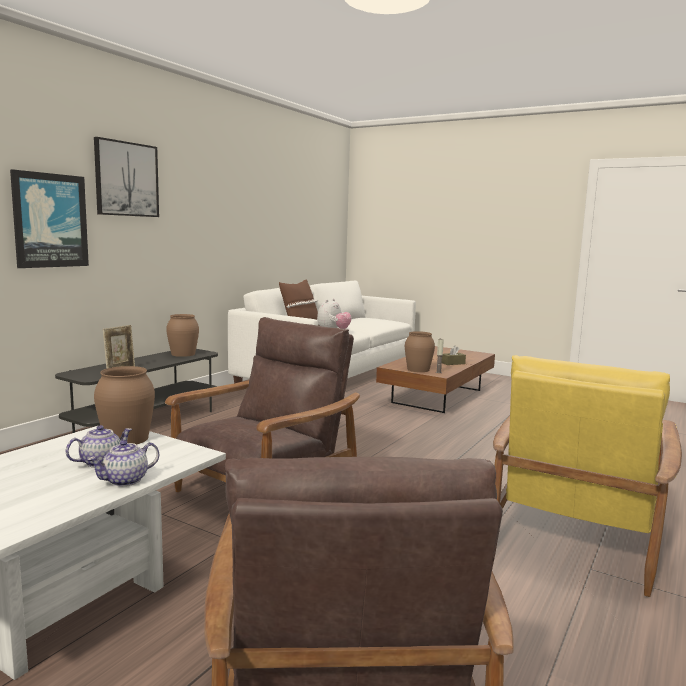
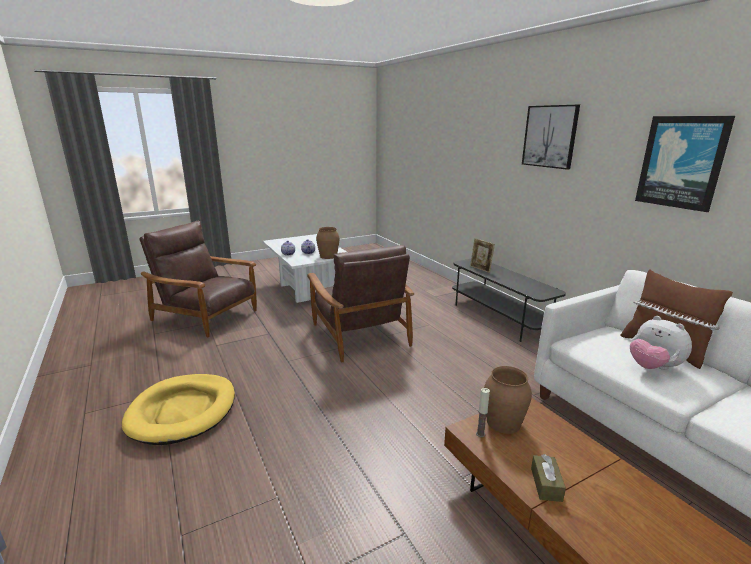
camera: 120 degrees right, 10 degrees up
(50, 220) = (497, 166): picture -> picture (681, 162)
(183, 354) = (534, 288): brown vase -> none
(576, 533) = (183, 411): yellow armchair -> yellow dog bed

